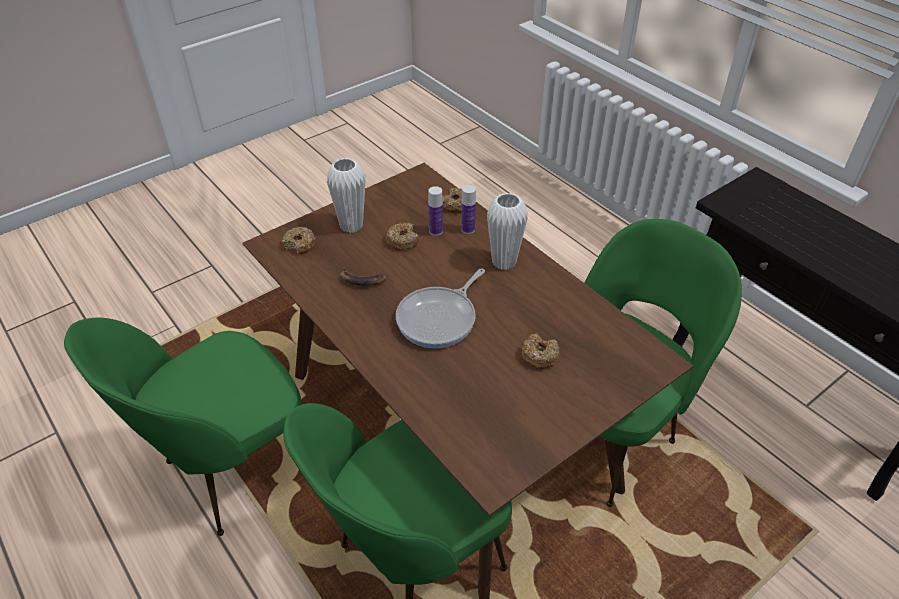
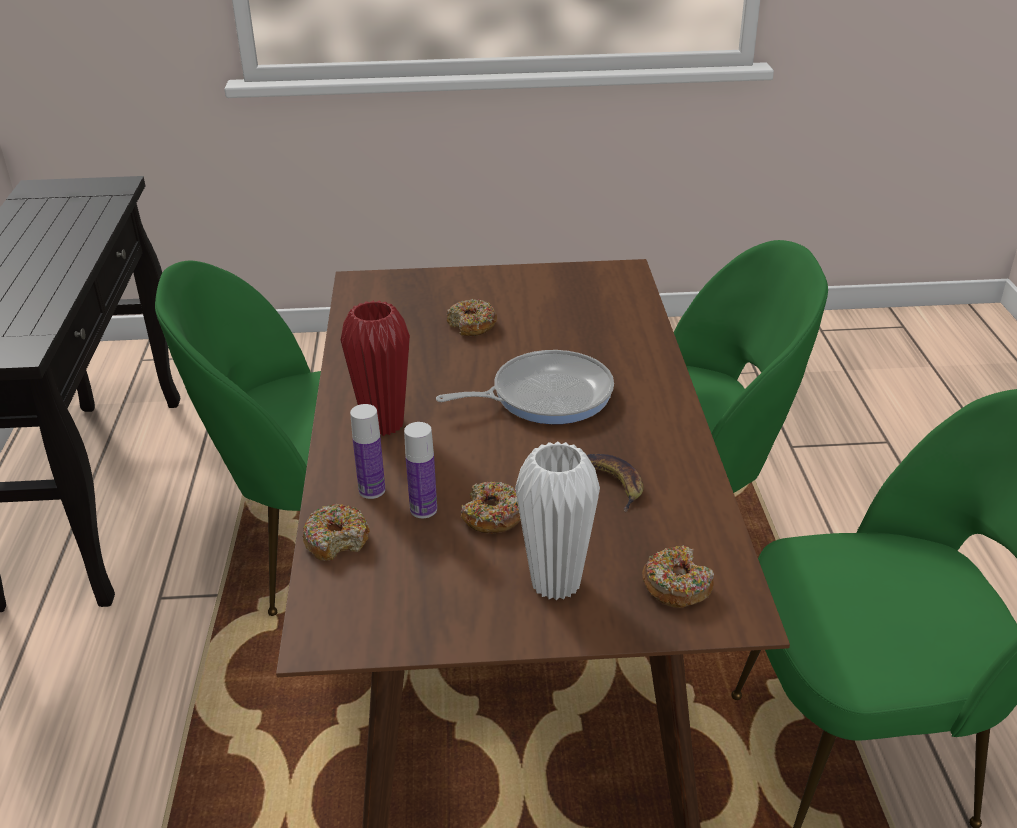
camera: 145 degrees left, 10 degrees down
(504, 262) = (383, 424): white vase -> red vase

